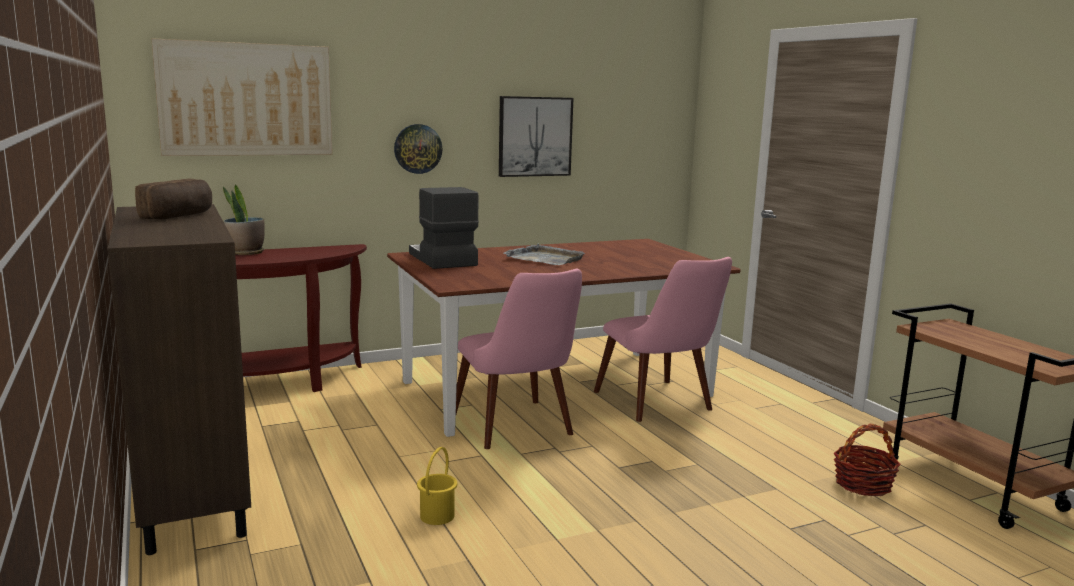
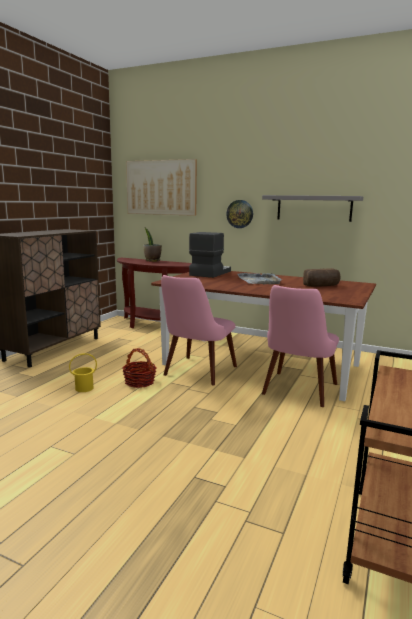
camera: 50 degrees right, 0 degrees up
(179, 216) = (59, 231): bread -> bread (322, 286)
(535, 136) = (314, 208): picture -> grey shelf
(863, 484) = (308, 488): basket -> basket (139, 382)

